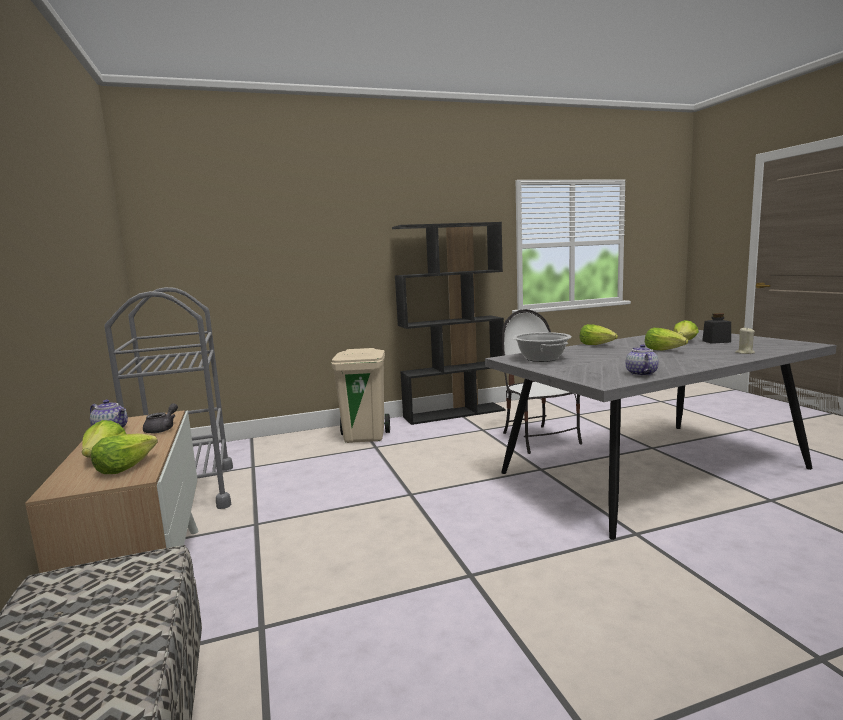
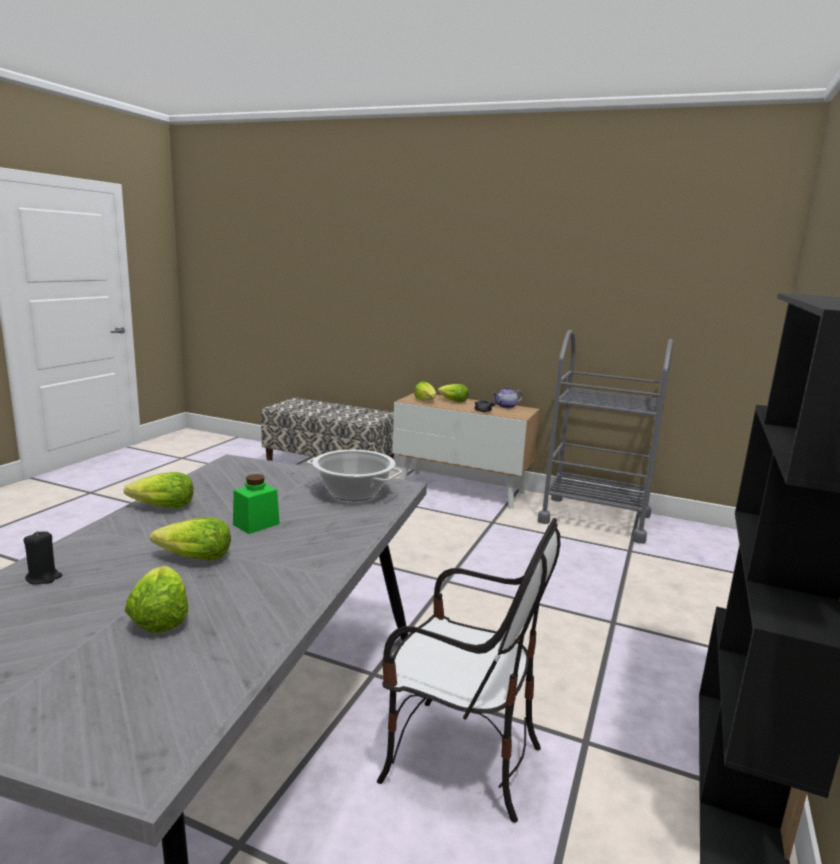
camera: 130 degrees right, 5 degrees up
(365, 437) = (669, 634): beige trash can -> none
(597, 345) = (330, 558): lettuce -> lettuce (163, 507)
(621, 355) = (256, 524): none -> green jar
(640, 374) = (205, 482): teapot -> none
(716, 341) = (80, 642): black jar -> none
(745, 353) = (43, 578): beige candle -> black candle

